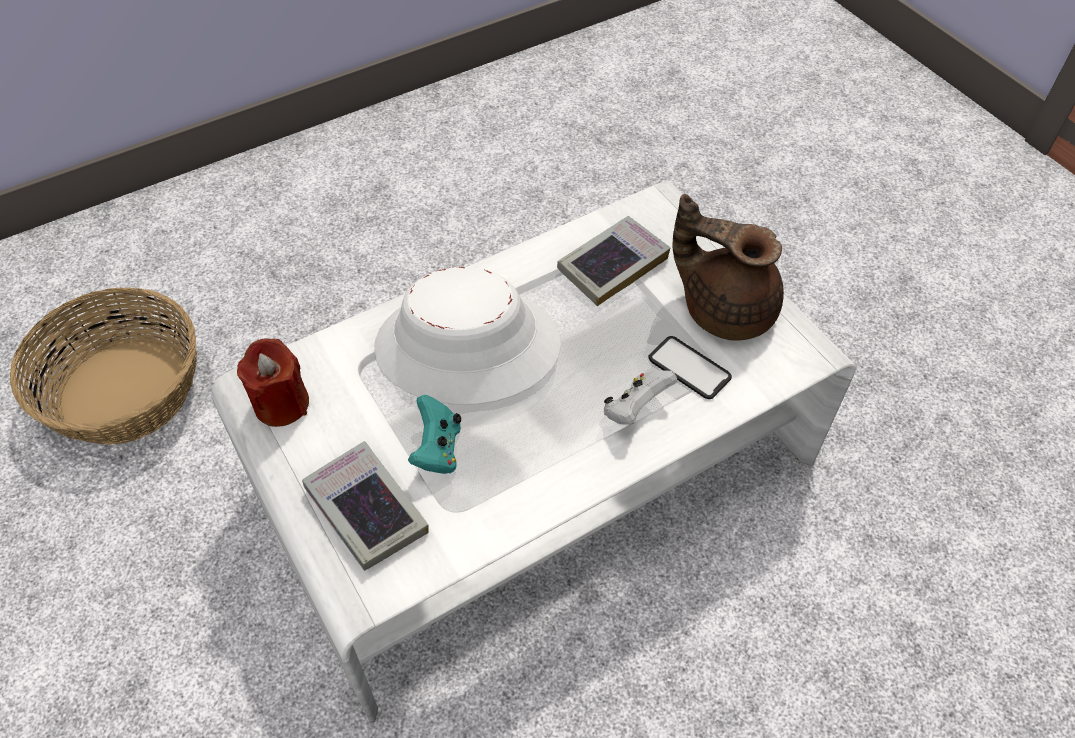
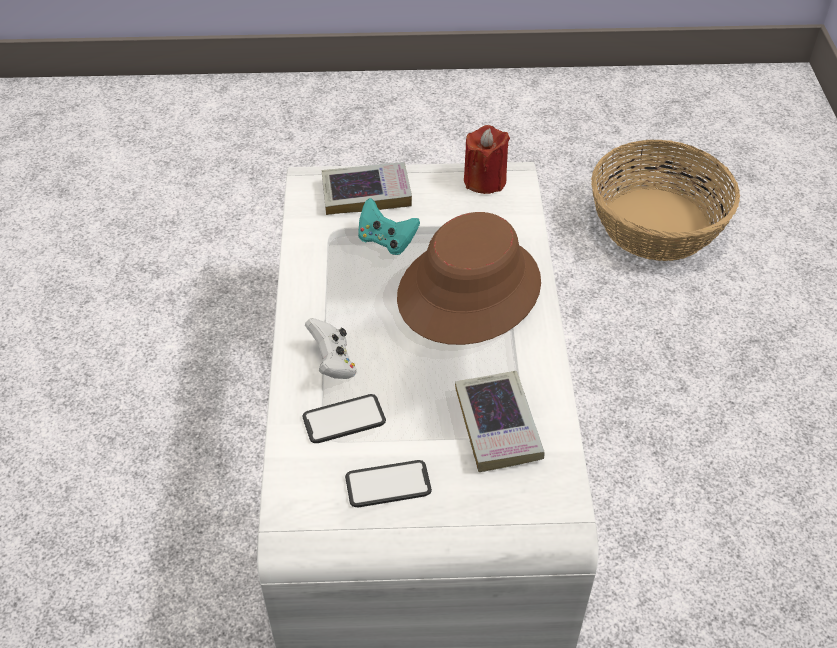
camera: 120 degrees right, 5 degrees down
(467, 347) = (468, 290): white hat -> brown hat
(724, 308) = (388, 484): brown teapot -> phone

